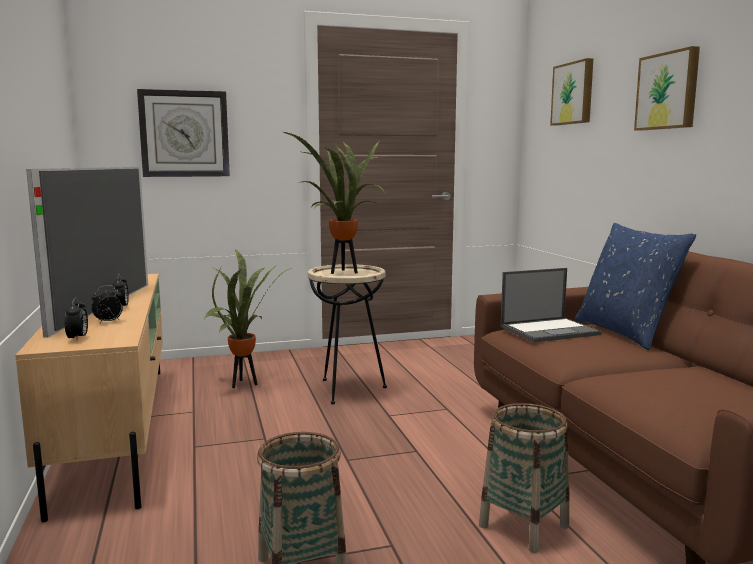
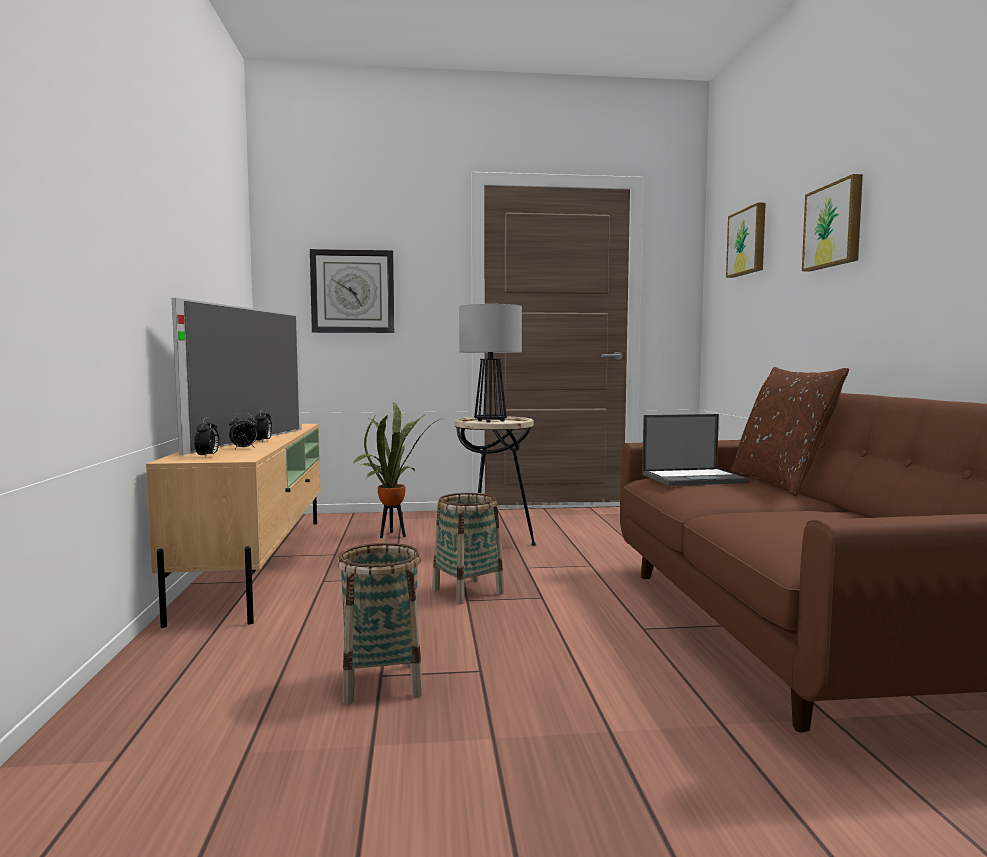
camera: 10 degrees right, 5 degrees down
(342, 272) = (489, 422): potted plant -> table lamp
(524, 526) = (628, 666): basket -> basket (468, 591)
(626, 333) = (781, 483): blue pillow -> brown pillow

